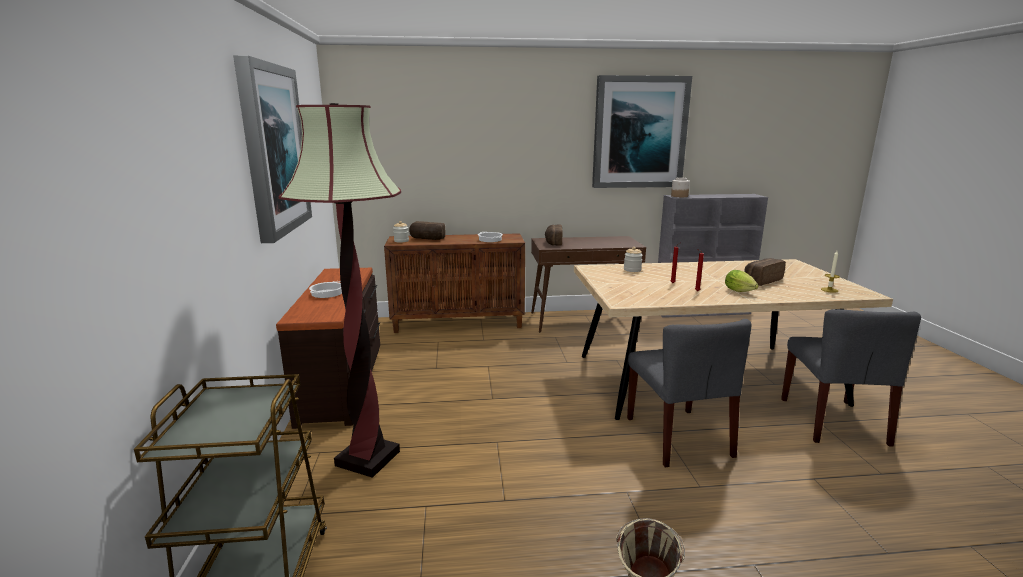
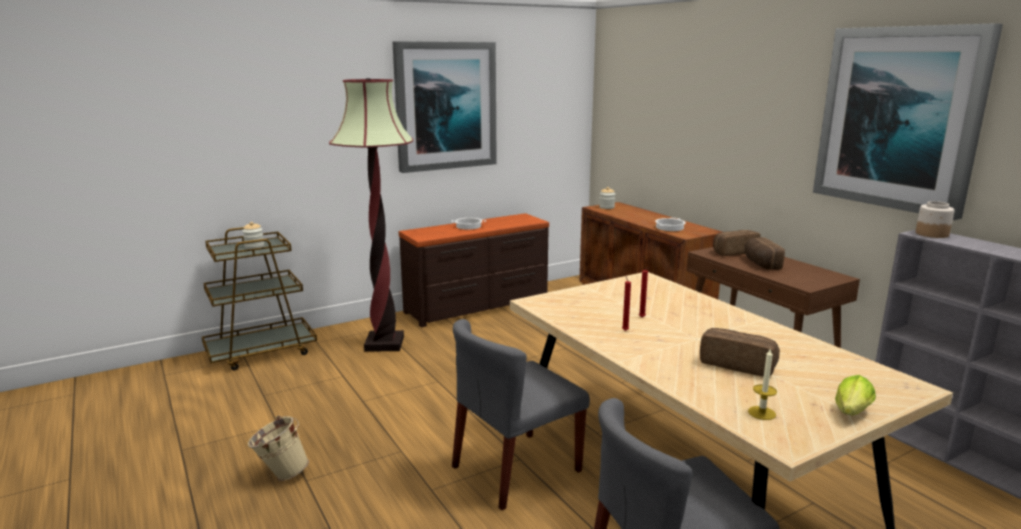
camera: 65 degrees right, 0 degrees up
(427, 239) = (630, 211): bread -> bread (760, 263)
(632, 270) = (669, 295): jar -> jar (254, 246)
(741, 292) = (657, 353): lettuce -> lettuce (851, 414)

